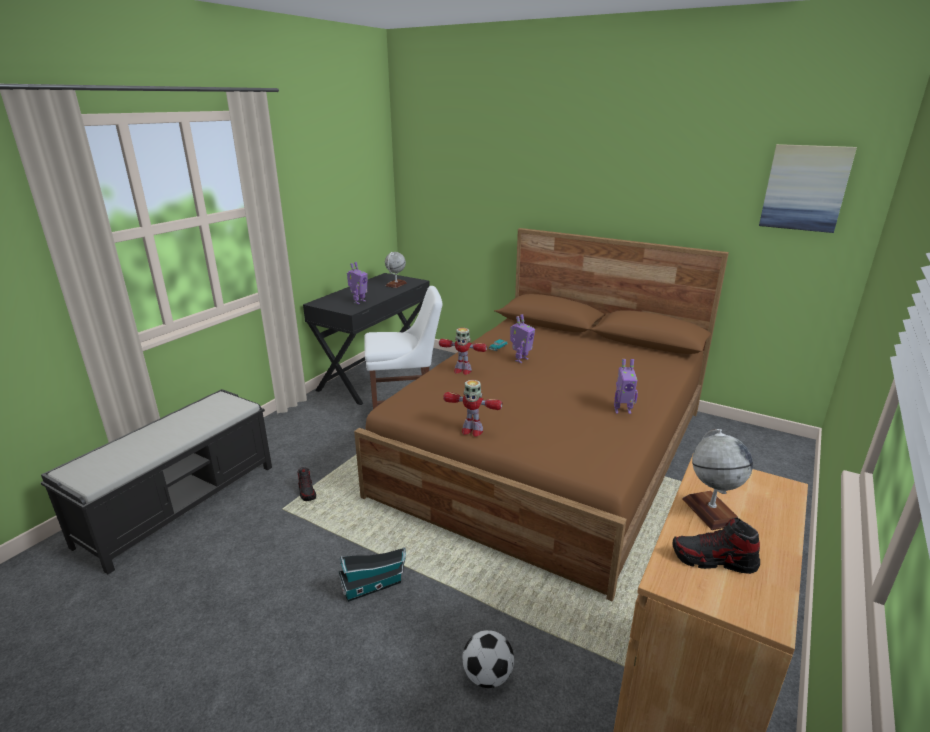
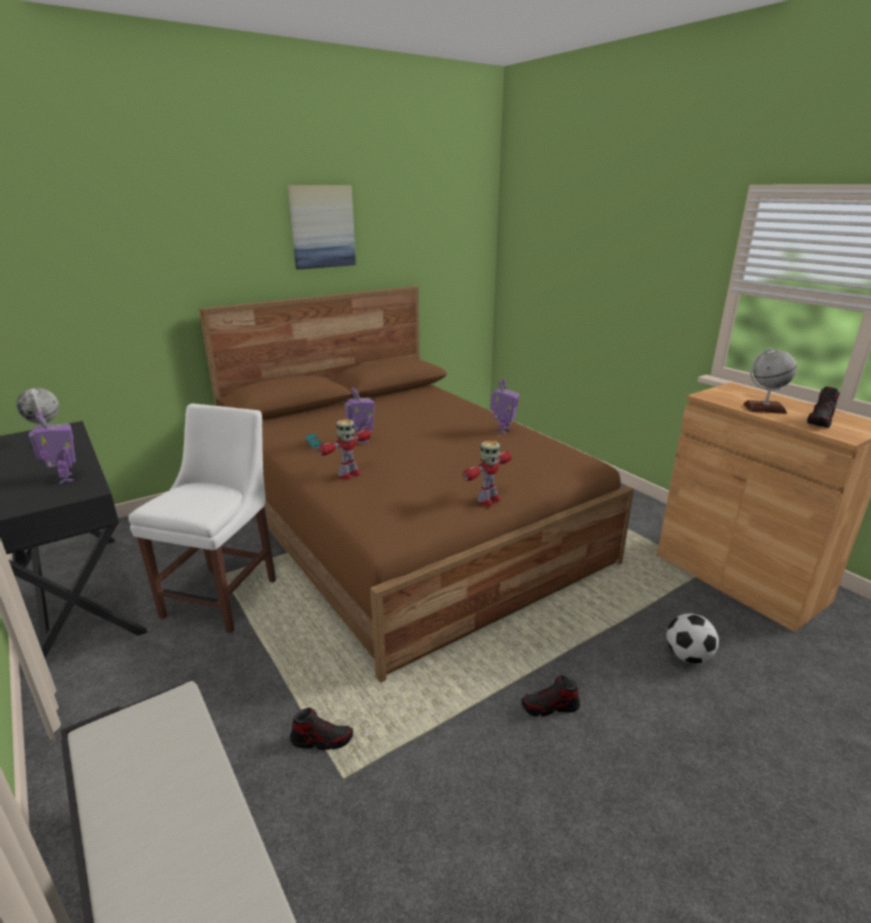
camera: 65 degrees left, 0 degrees up
(375, 586) = (550, 707): toy house -> shoe
(805, 188) = (452, 220): picture -> picture (322, 227)

